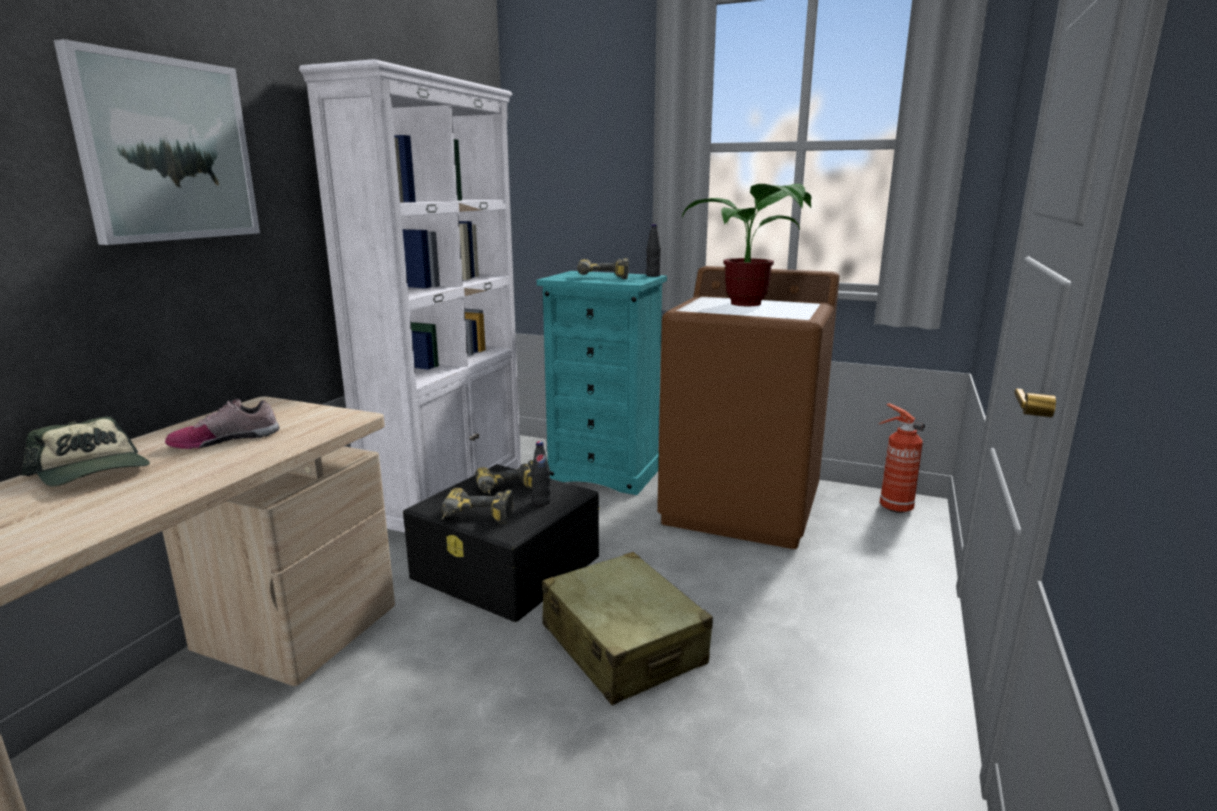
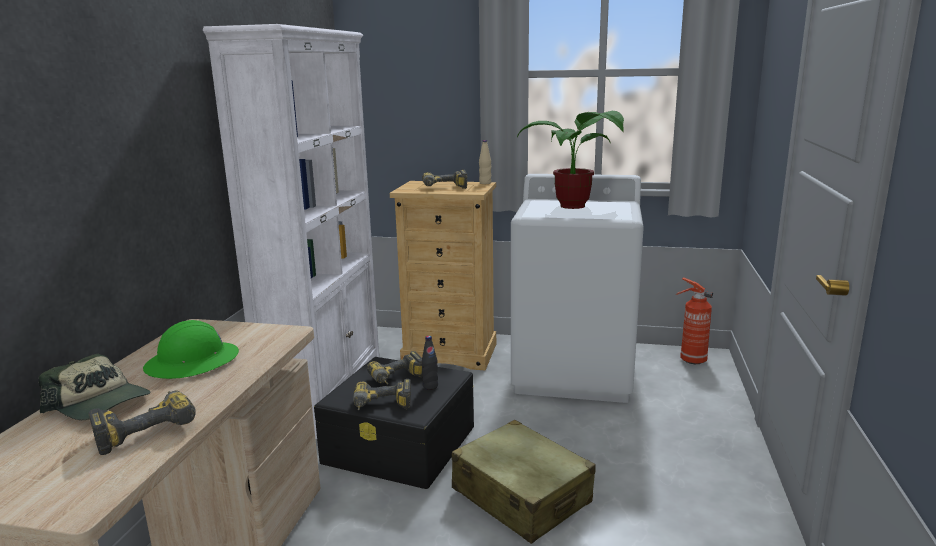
camera: 10 degrees left, 0 degrees up
(112, 503) = (145, 428): none -> power drill
(166, 150) = (117, 115): picture -> none
(225, 439) = (193, 362): shoe -> green hard hat
(604, 473) = (450, 353): turquoise dresser -> beige dresser
(653, 276) = (485, 183): black bottle -> beige bottle
(742, 507) = (574, 372): brown washing machine -> white washing machine

